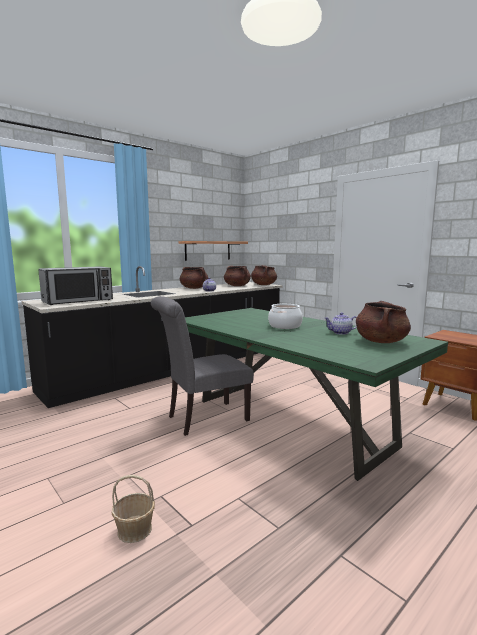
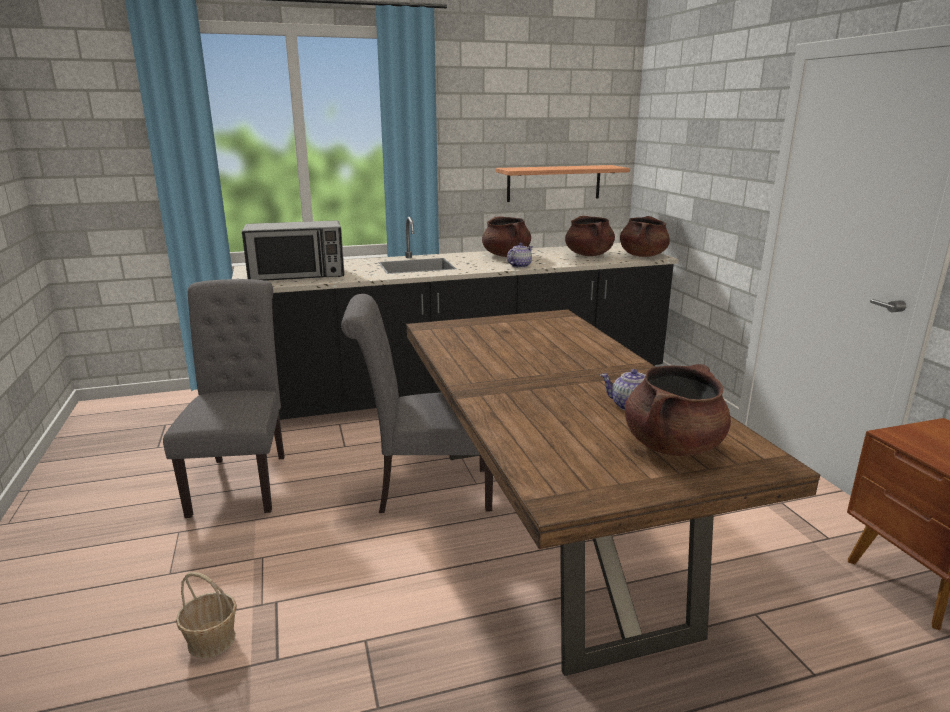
camera: 25 degrees right, 10 degrees up
(71, 439) = (242, 480): none -> grey chair
(285, 326) = (556, 370): cooking pot -> none
(288, 422) = (549, 530): green dining table -> brown dining table

